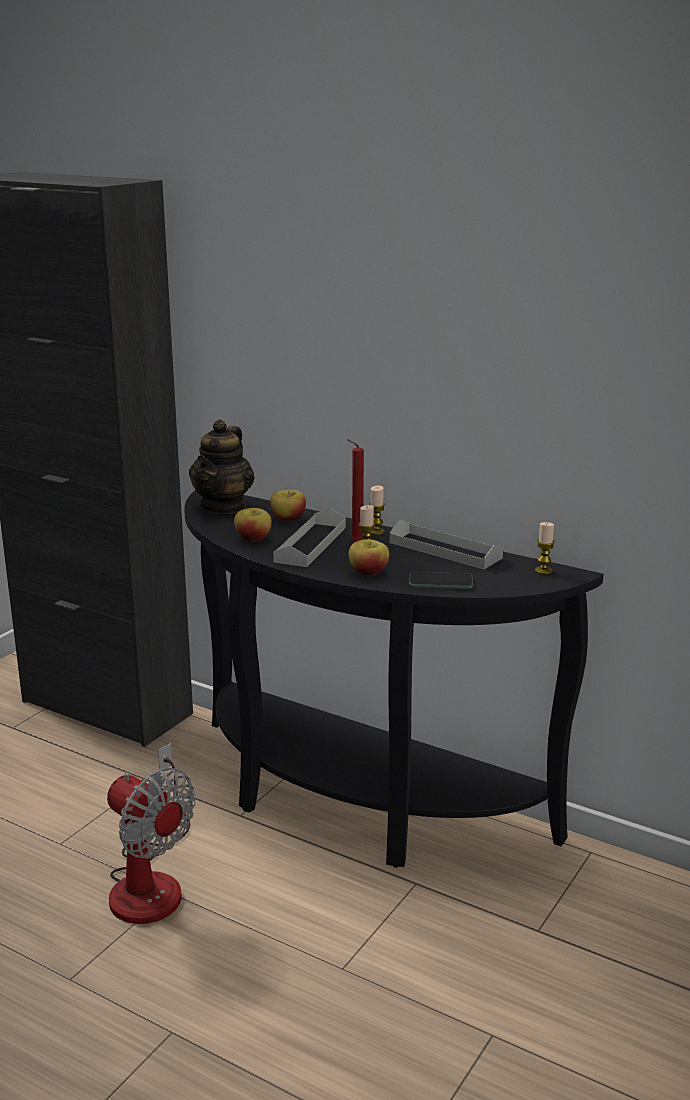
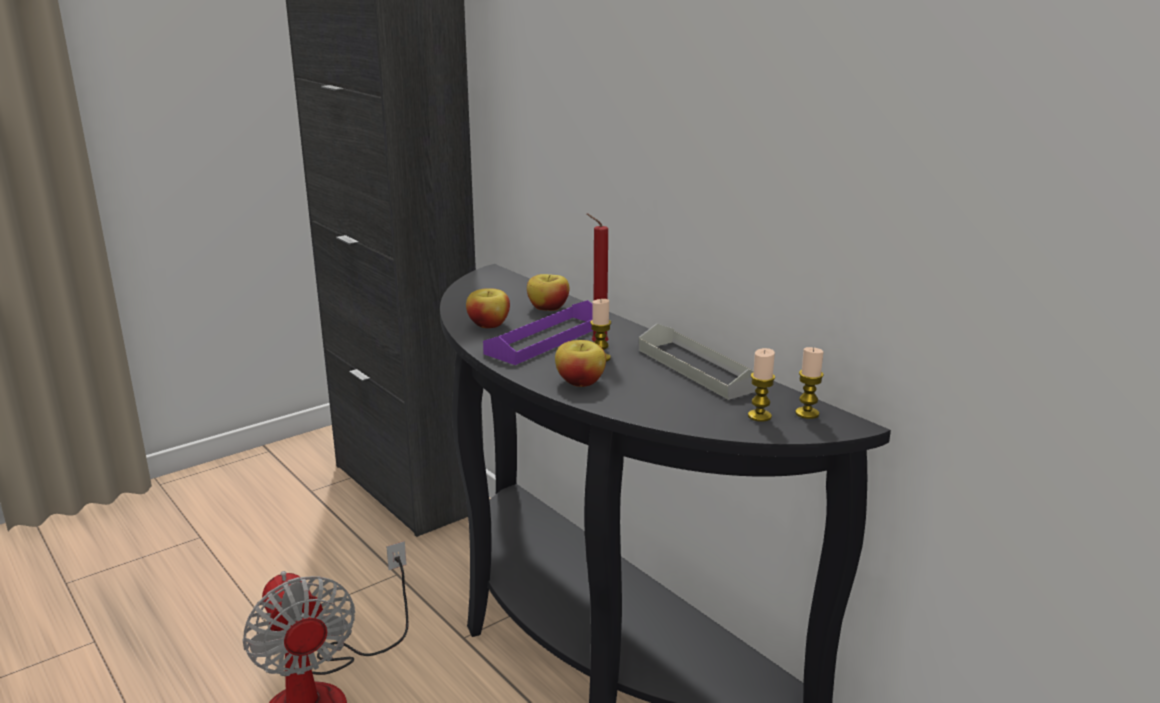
camera: 20 degrees right, 0 degrees up
(224, 506) = (493, 287): teapot -> none
(311, 544) = (545, 339): grey tray -> purple tray
(376, 532) = (634, 335): candle -> candle (759, 416)
(440, 582) = (658, 408): phone -> none

